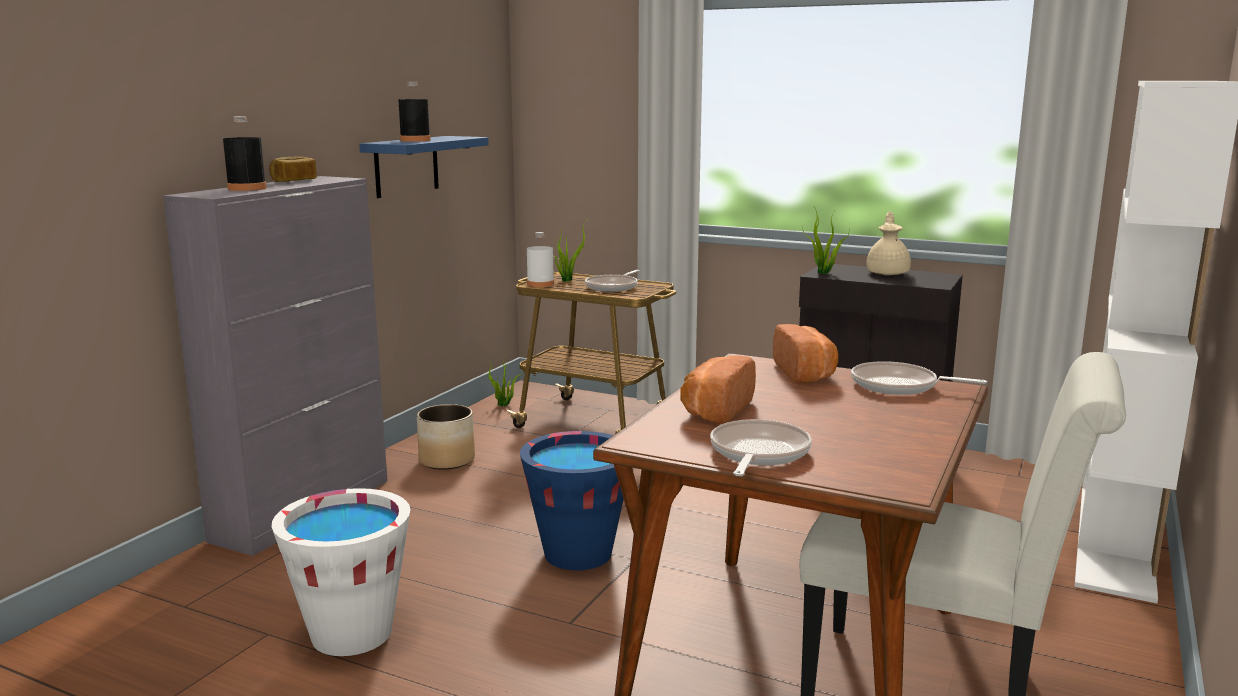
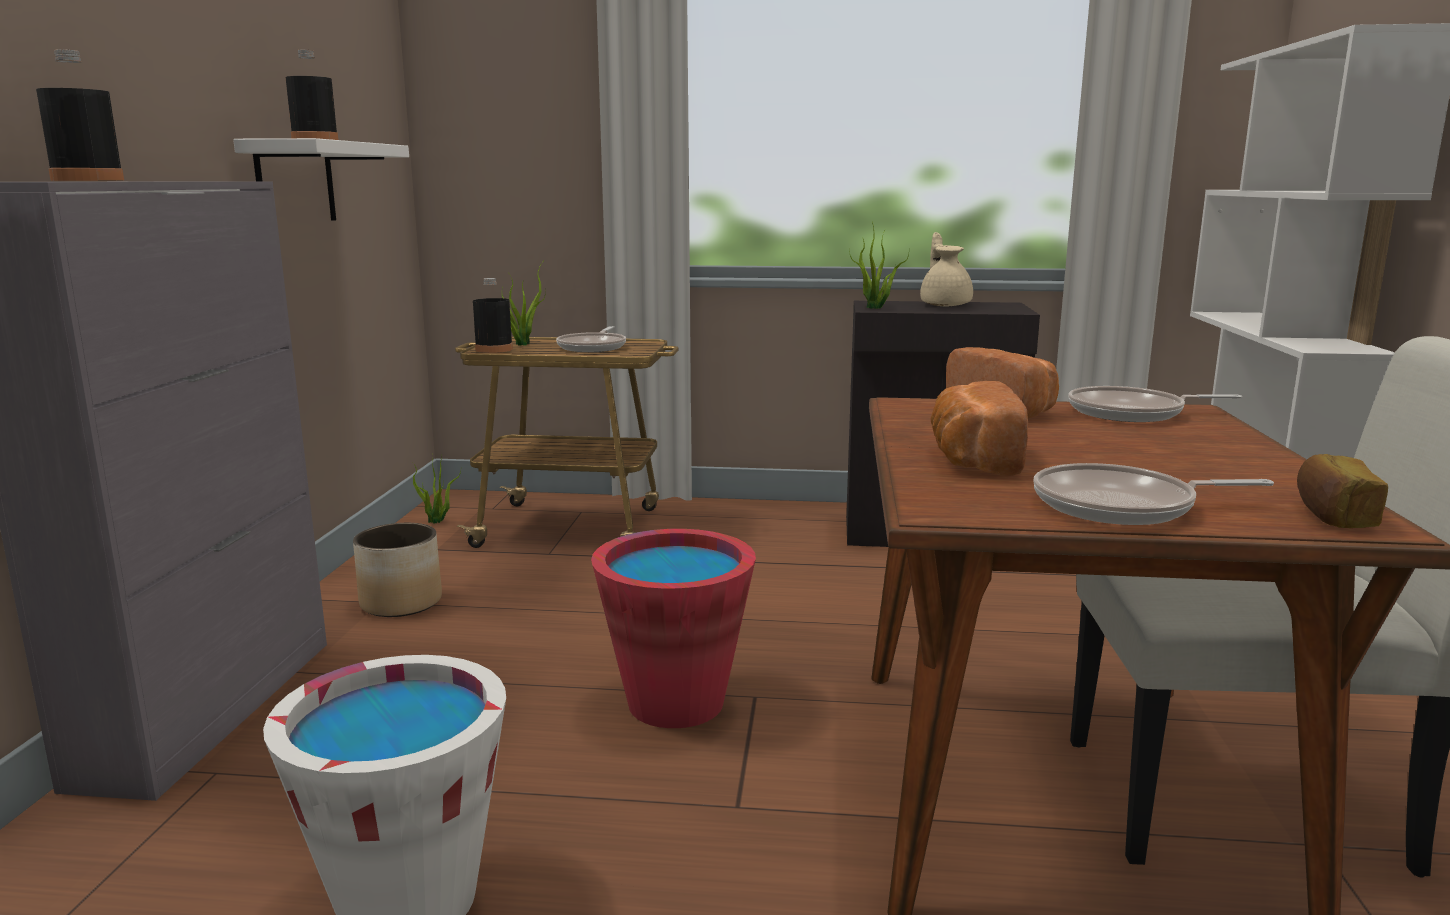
camera: 20 degrees left, 0 degrees up
(293, 181) = (154, 180): bread -> bread (1331, 516)
(406, 166) = (295, 183): blue shelf -> white shelf
(540, 284) = (494, 349): white bottle -> black bottle
(578, 554) = (675, 703): blue bucket -> red bucket
(757, 453) = (1122, 507): frying pan -> frying pan turned 90 degrees counterclockwise

